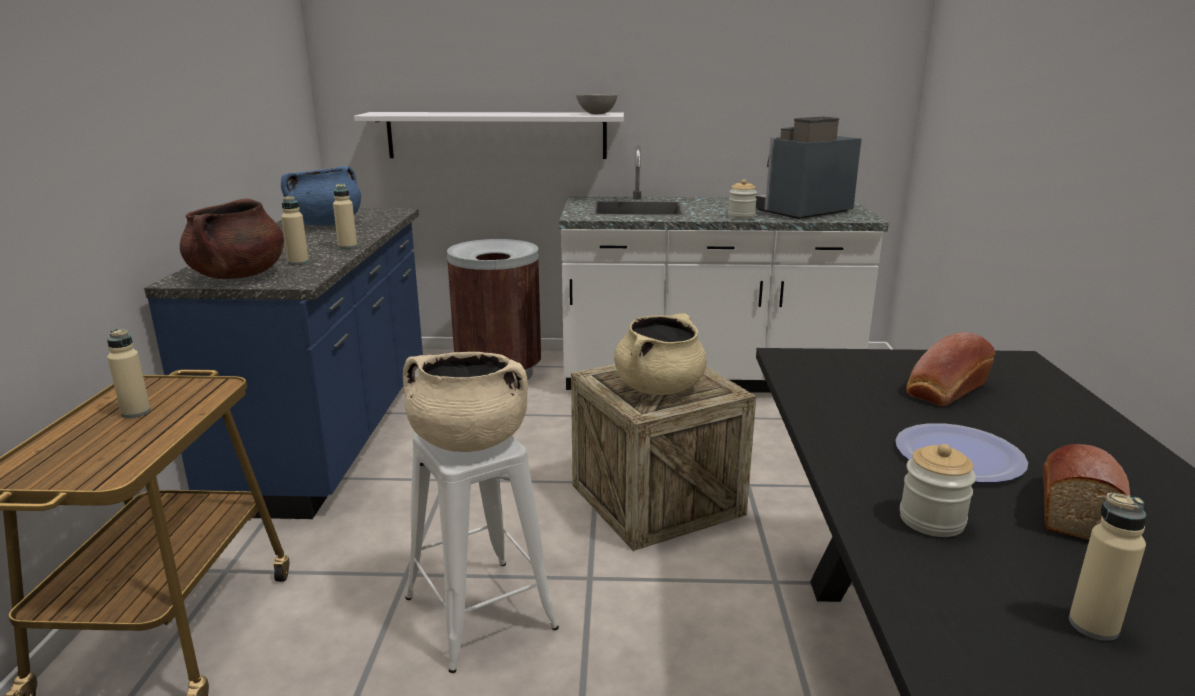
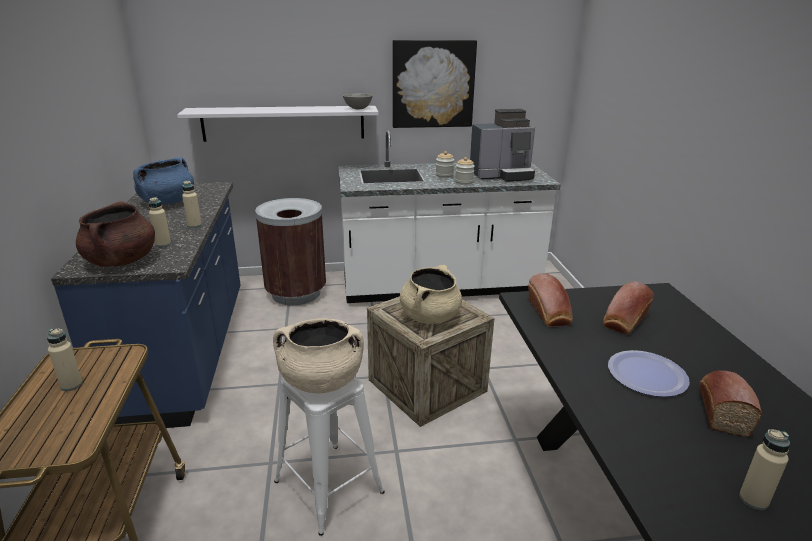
camera: 10 degrees left, 5 degrees up
(707, 83) = (433, 84): none -> picture
(802, 212) = (502, 175): coffee machine -> coffee machine turned 150 degrees counterclockwise
(825, 374) = (549, 313): none -> bread
(931, 520) = (645, 429): jar -> jar (444, 175)

